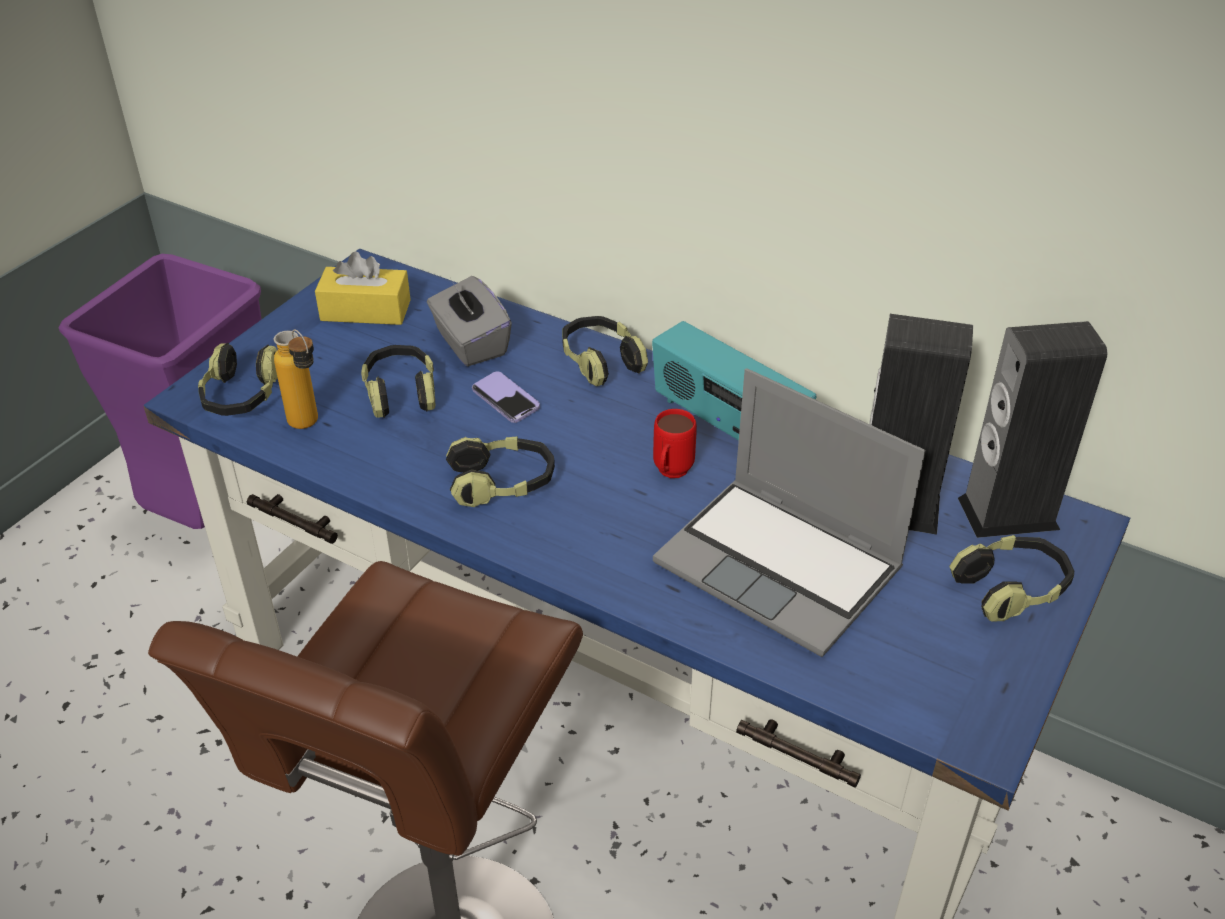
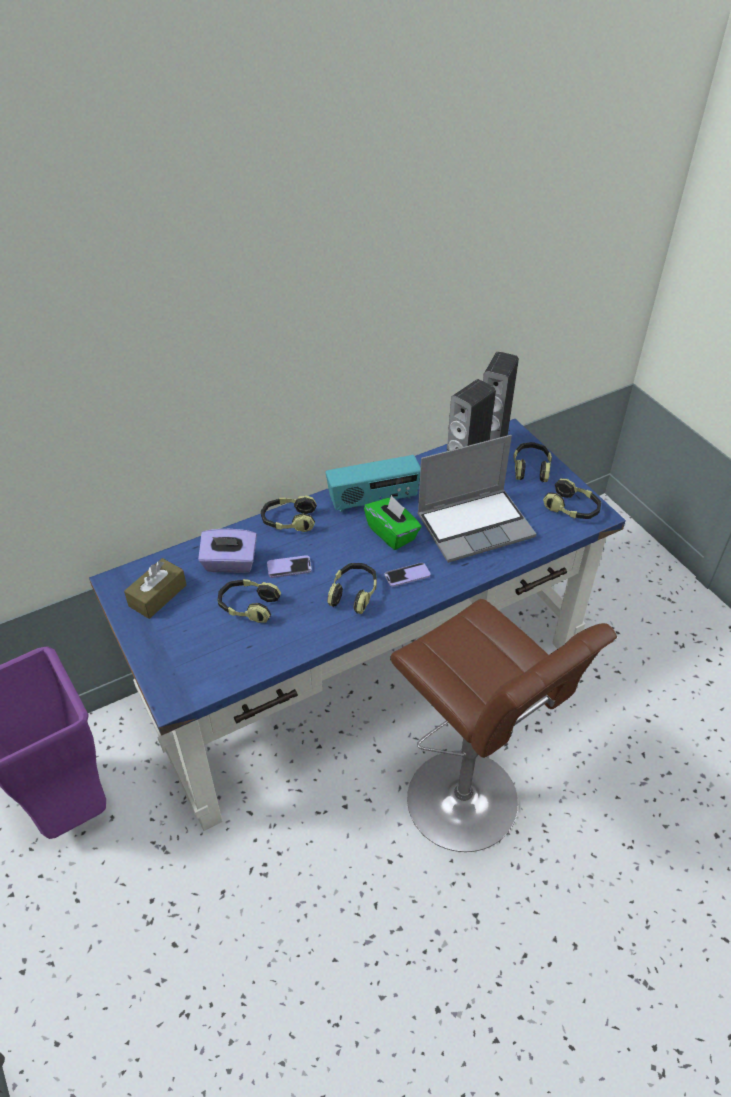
camera: 60 degrees left, 5 degrees up
(242, 396) = (192, 676): headphones -> headphones (572, 509)
(310, 427) = (246, 654): bottle -> none
(365, 310) = (157, 595): yellow tissue box -> brown tissue box
(470, 343) = (230, 563): grey tissue box -> purple tissue box
(587, 527) = (407, 575): none -> phone
(670, 474) = (392, 533): red mug -> green tissue box

